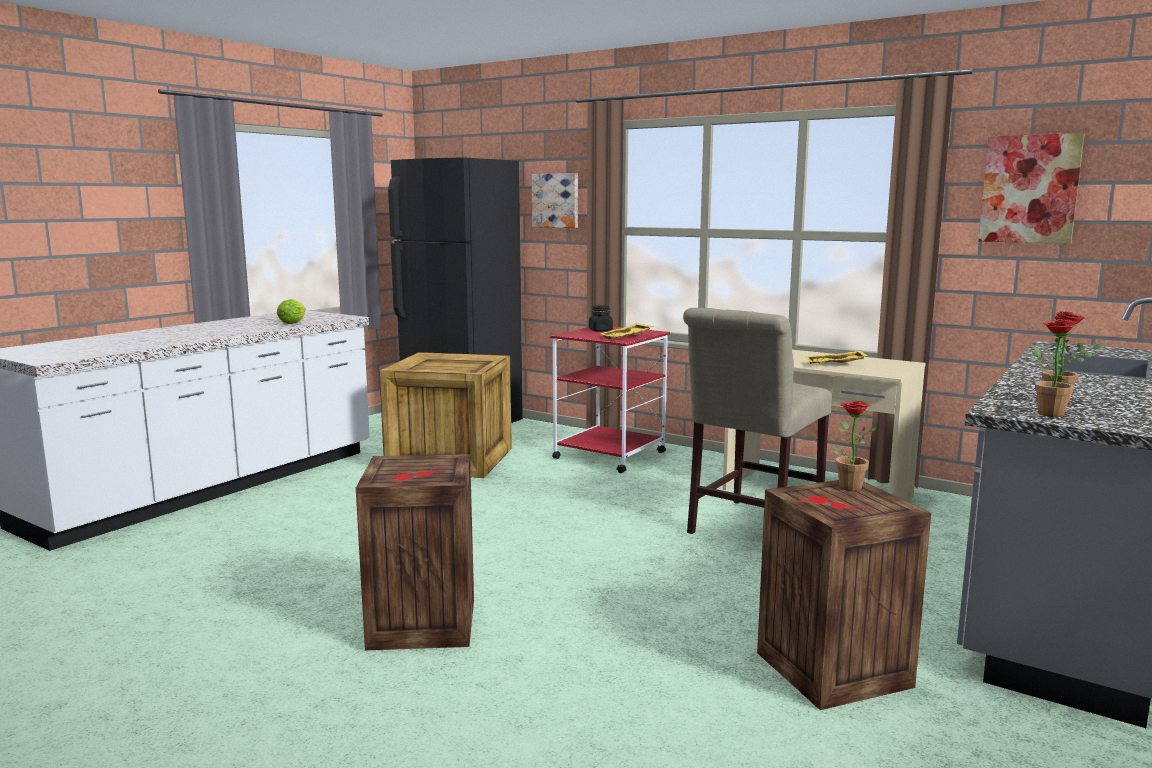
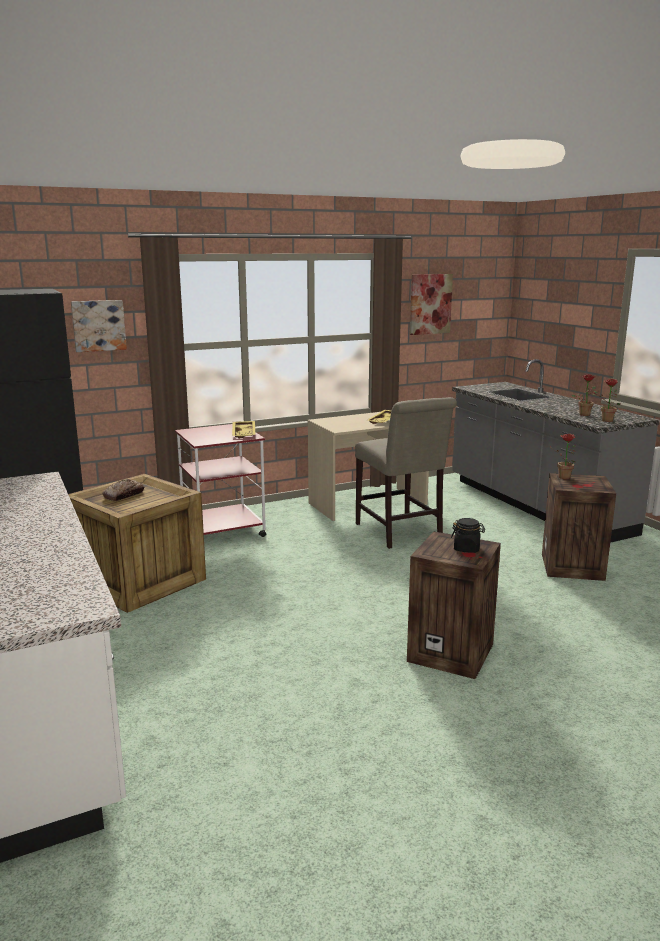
camera: 60 degrees left, 5 degrees up
(293, 322) = (36, 497): lettuce -> none
(450, 364) = (124, 495): none -> bread
(600, 330) = (203, 433): black jar -> black jar (467, 548)

